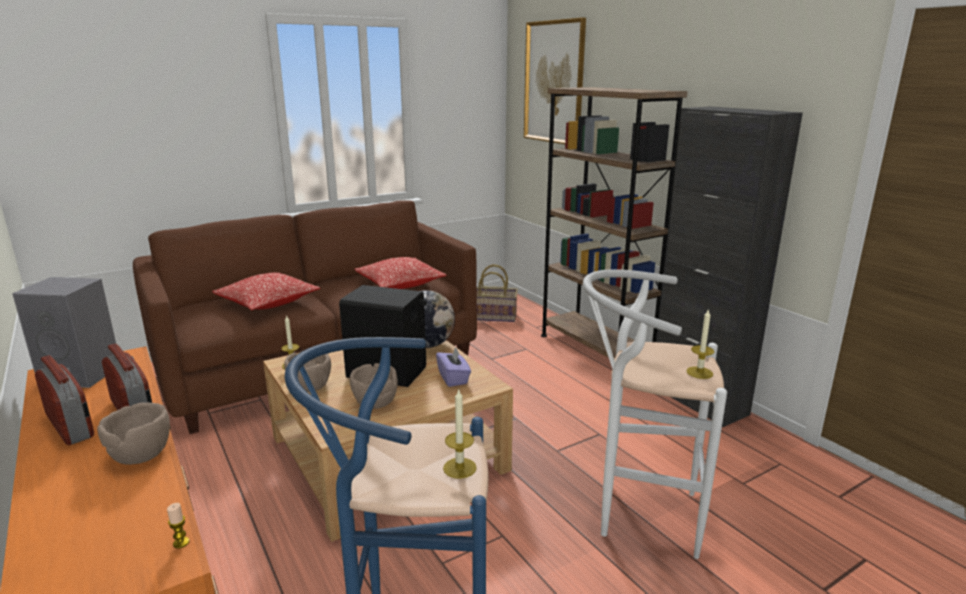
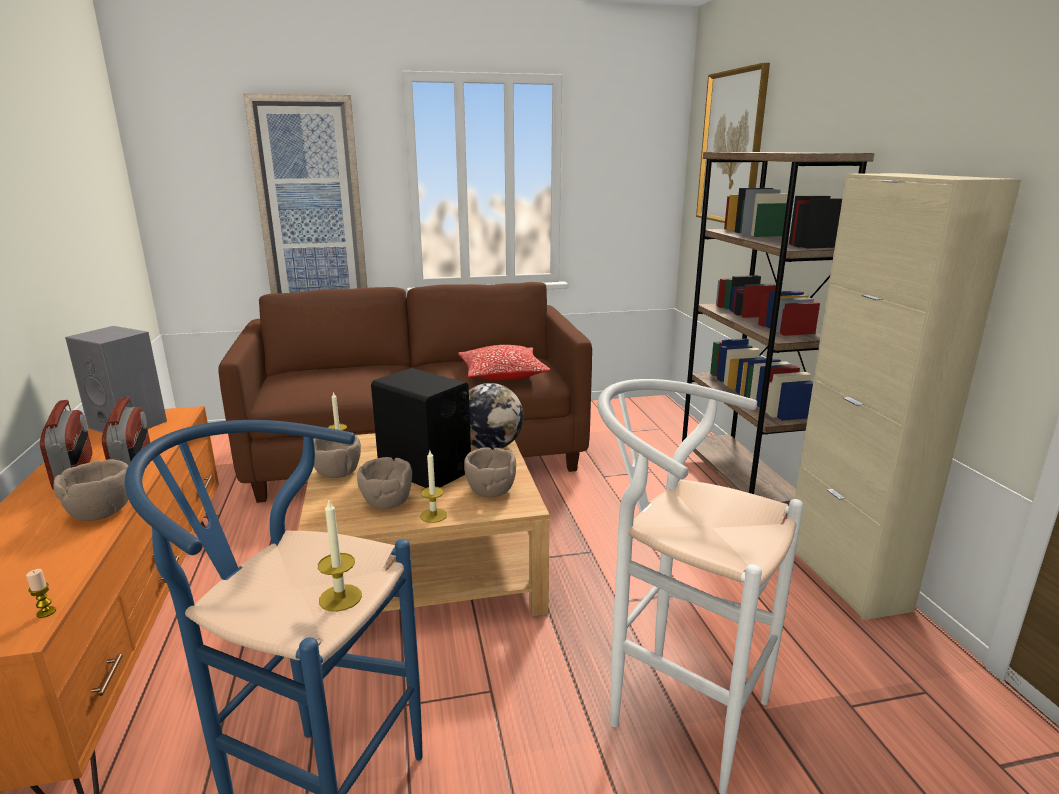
camera: 20 degrees right, 0 degrees up
(184, 148) = (311, 212): none -> picture
(268, 303) = (355, 378): pillow -> none
(453, 378) = (490, 490): purple tissue box -> brown bowl
(494, 316) = (635, 428): basket -> none
(698, 400) = (846, 576): black cabinet -> beige cabinet
(699, 372) = (753, 537): candle -> candle (433, 515)

